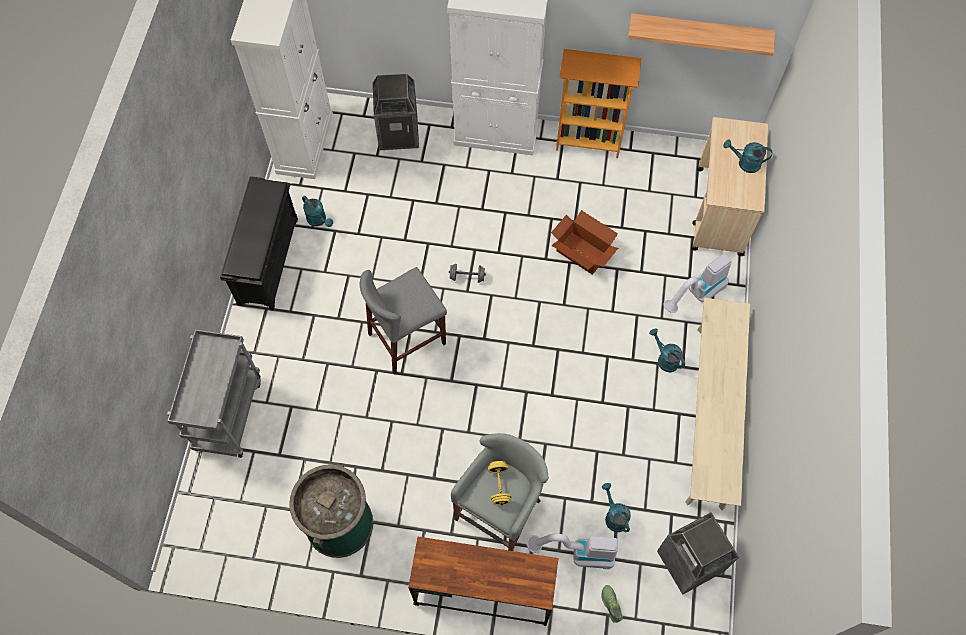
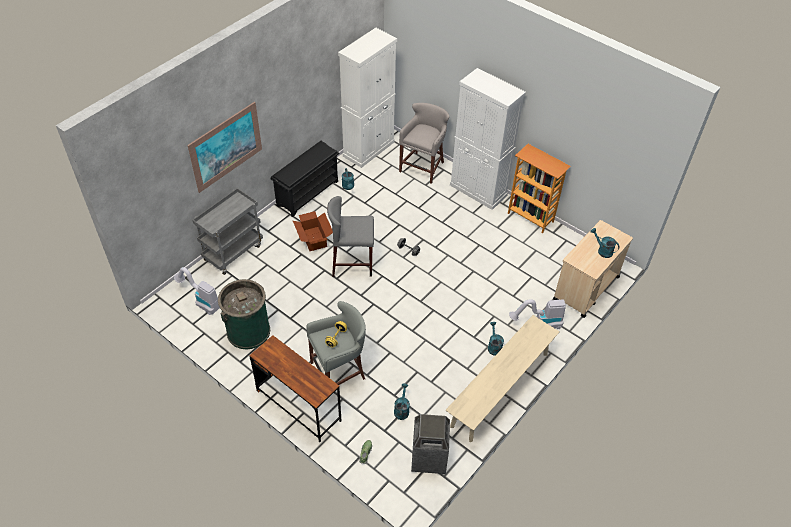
camera: 30 degrees right, 15 degrees down
(163, 290) = (226, 147): none -> picture
(398, 133) = (423, 166): trash can -> grey stool
(577, 553) = (366, 416): vacuum cleaner -> vacuum cleaner (201, 301)
(582, 254) = (484, 270): cardboard box -> cardboard box (313, 239)
(700, 31) = (607, 158): shelf -> none

